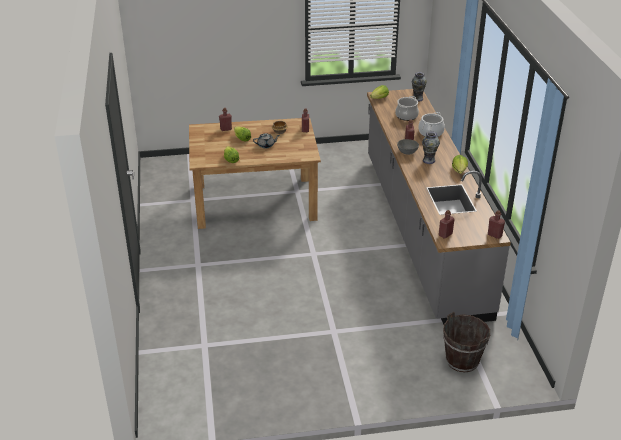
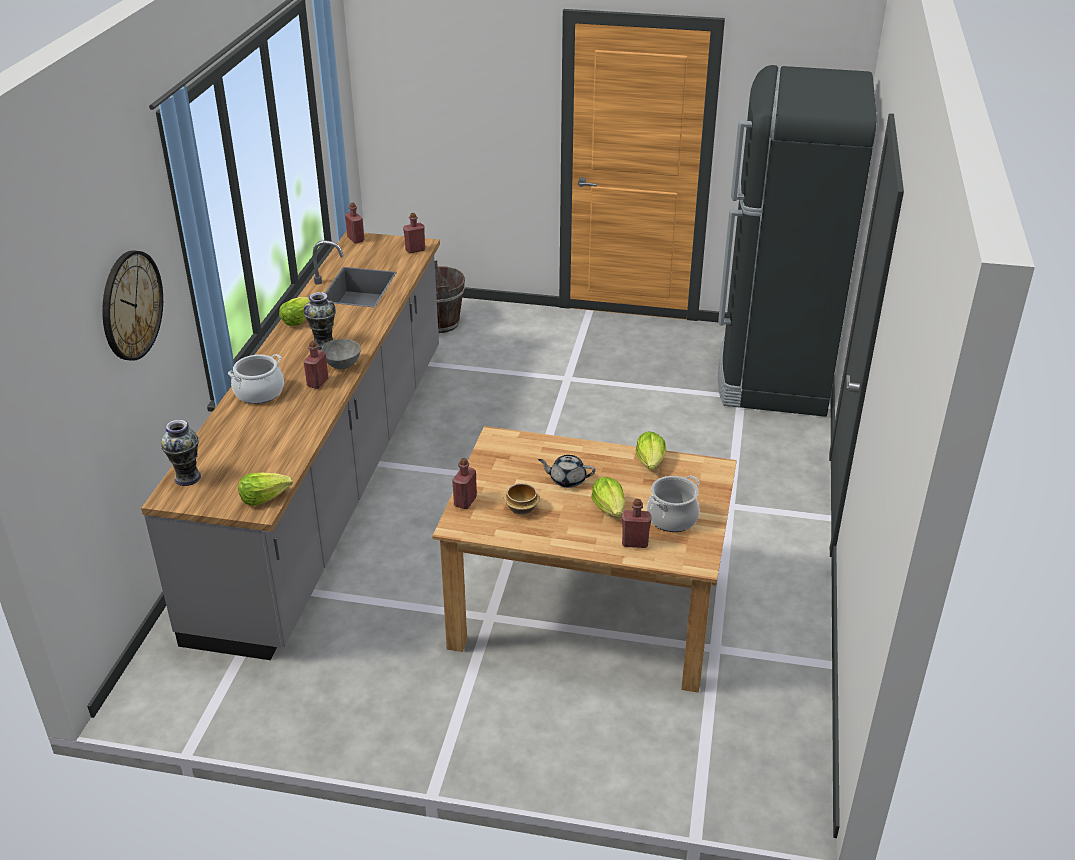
camera: 160 degrees left, 0 degrees up
(182, 372) = (773, 376): none -> black fridge
(406, 116) = (260, 438): cooking pot -> cooking pot (672, 518)
(458, 47) = (131, 305): none -> wall clock

